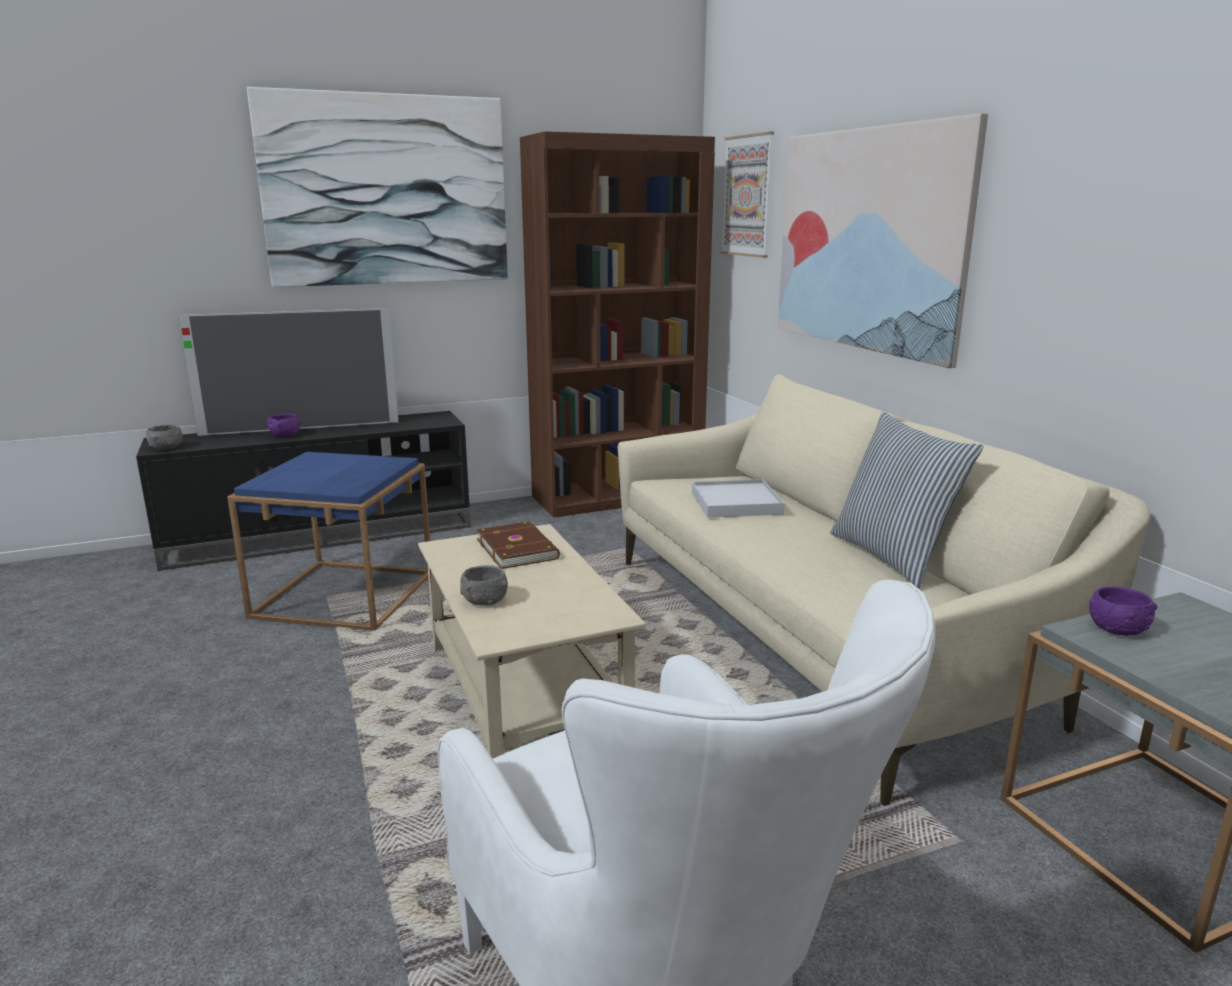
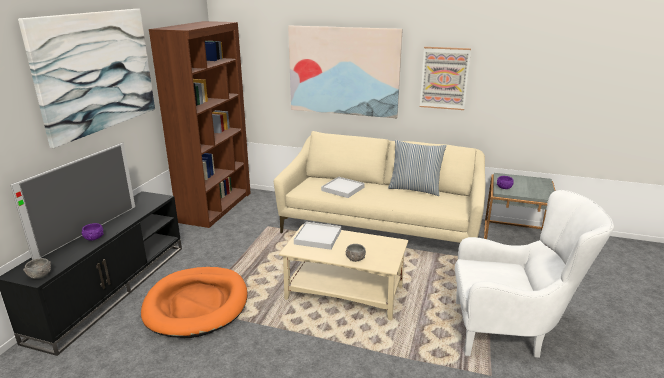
camera: 50 degrees left, 5 degrees up
(344, 594) = (197, 304): blue side table -> orange dog bed
(518, 548) = (317, 237): brown book -> white tray
(747, 196) = (255, 49): picture -> picture (444, 78)

